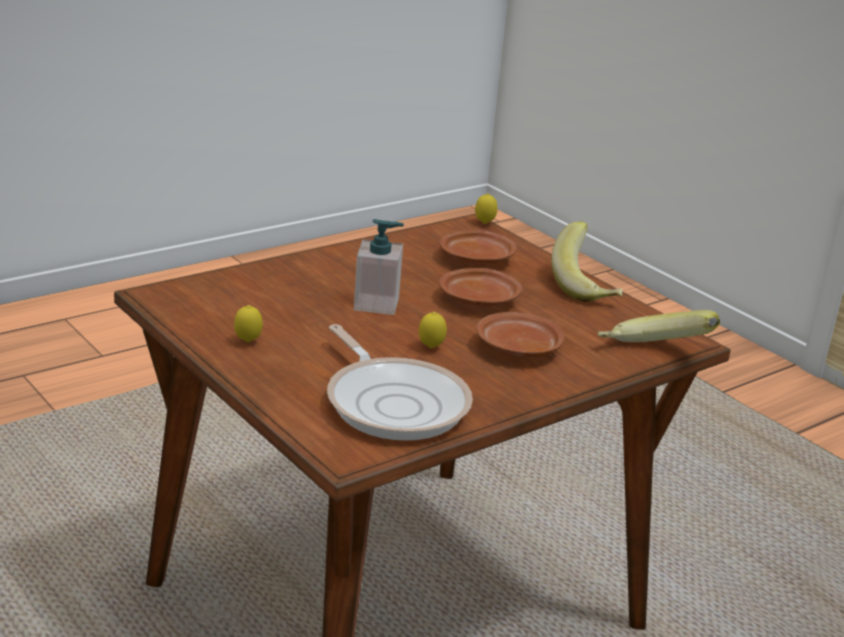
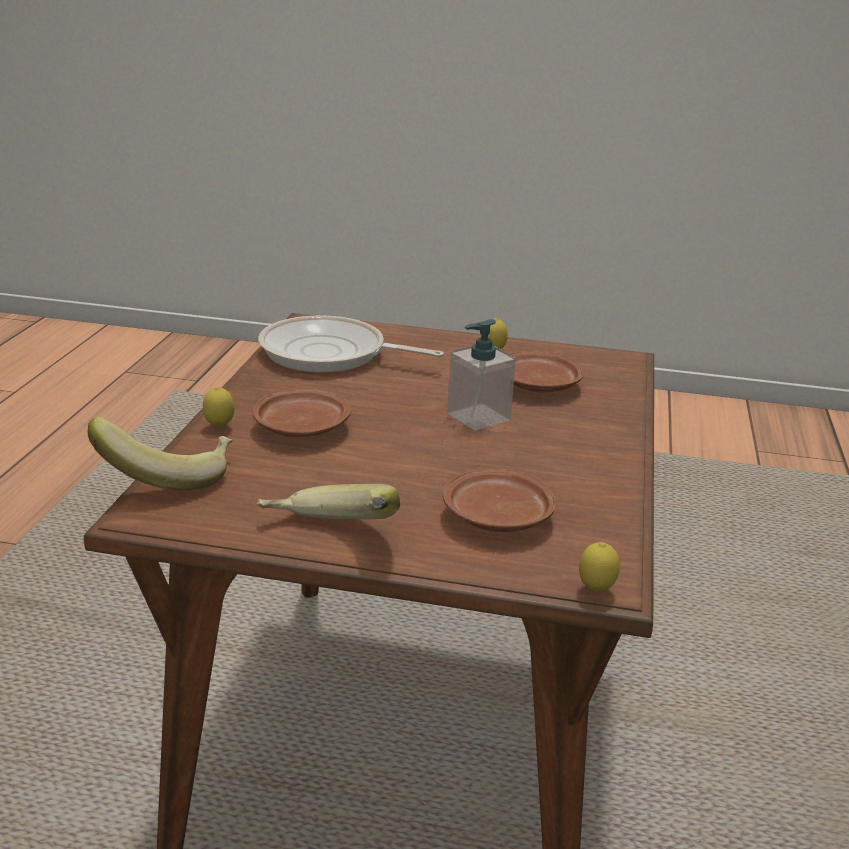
camera: 140 degrees right, 0 degrees up
(430, 348) = (370, 399): lemon -> lemon (219, 427)
(480, 300) = (407, 463): brown plate -> brown plate (537, 385)

